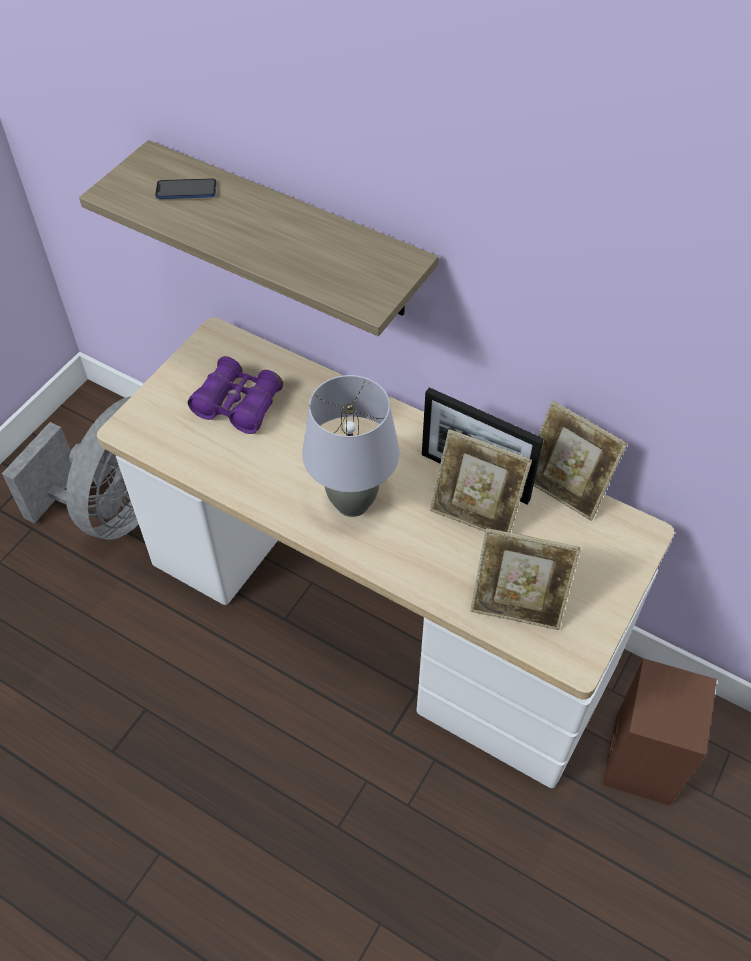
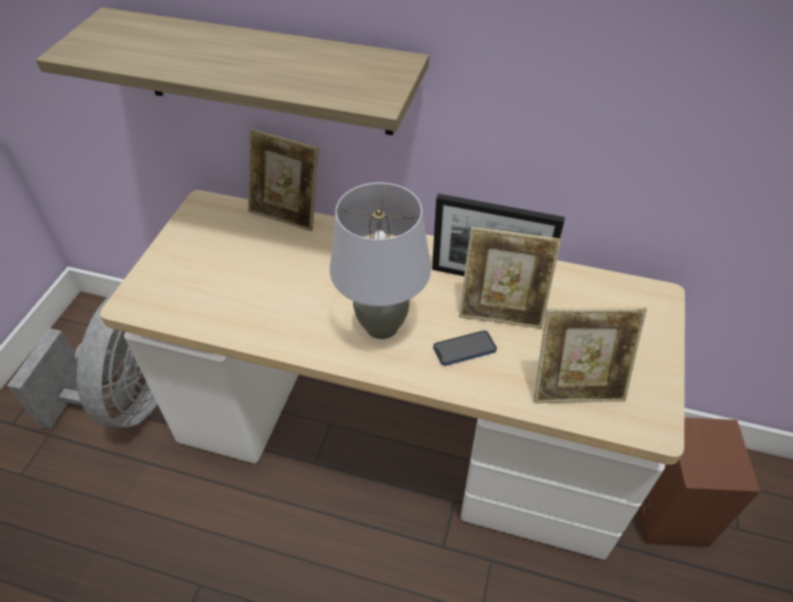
camera: 15 degrees left, 5 degrees down
(186, 190) = (153, 39): phone -> phone (464, 349)
(238, 405) = (241, 259): purple binoculars -> none
(564, 490) = (573, 273): picture frame -> picture frame (287, 213)

